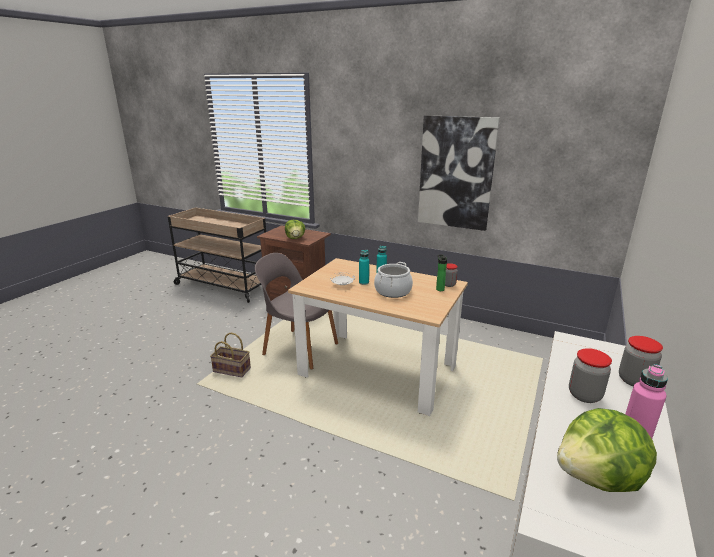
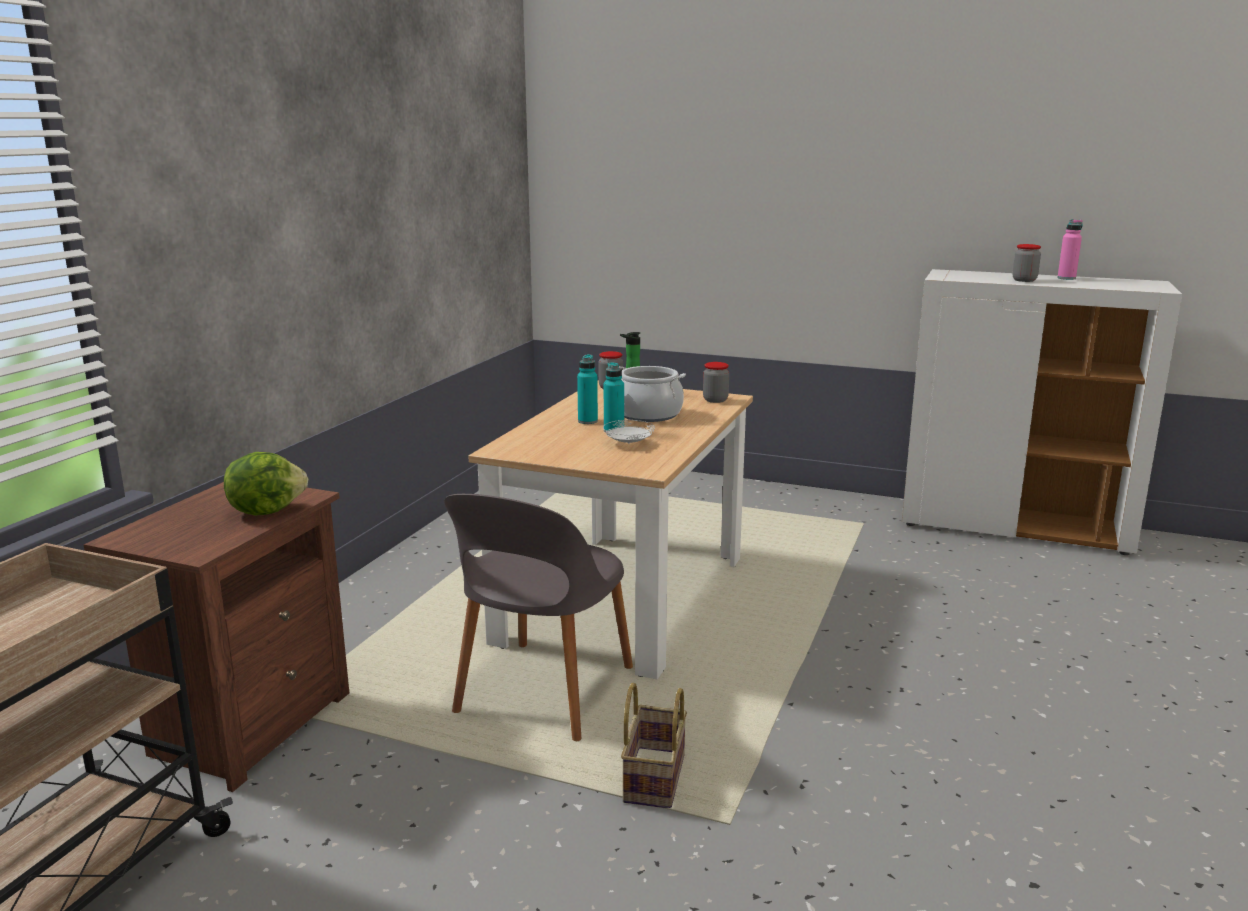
camera: 95 degrees left, 5 degrees down
(456, 173) = (382, 234): picture -> none
(598, 478) = (1113, 283): lettuce -> none
(634, 380) = (986, 273): jar -> jar (715, 400)

